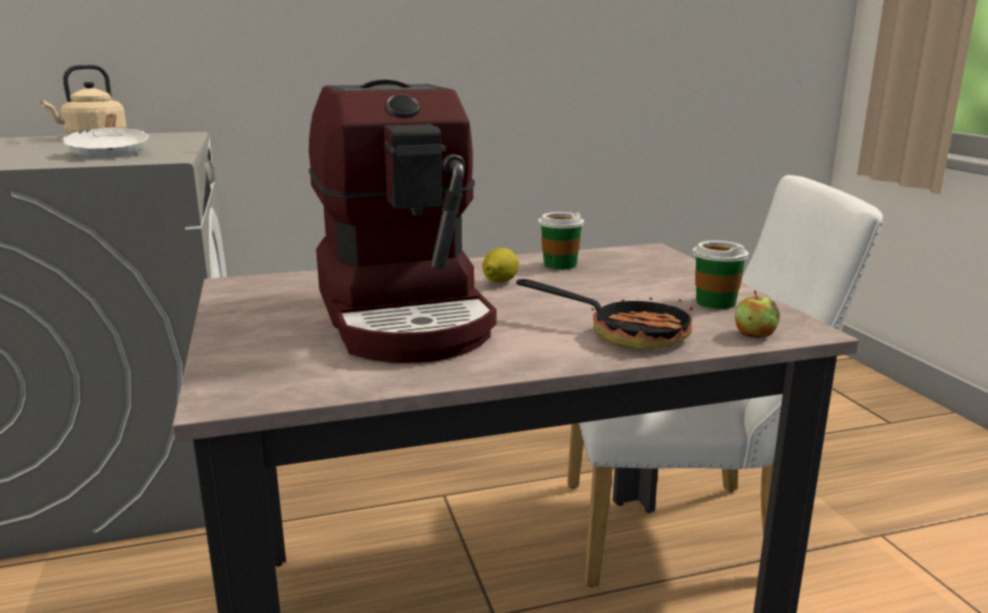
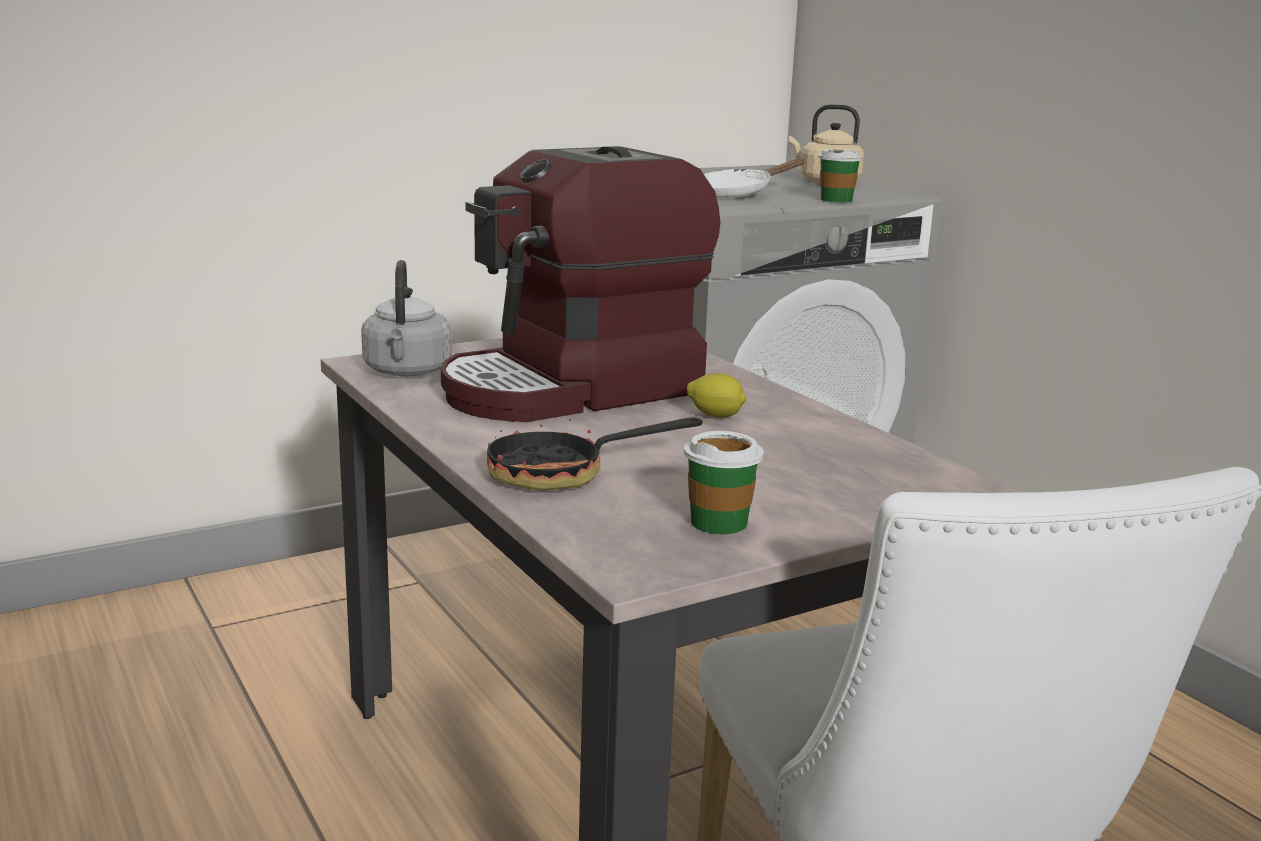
camera: 75 degrees right, 0 degrees up
(288, 376) = (407, 372): none -> grey kettle
(559, 265) = (823, 439): cup -> cup (836, 200)
(624, 333) = (564, 474): frying pan -> frying pan turned 60 degrees clockwise
(754, 334) = (593, 538): apple -> none

